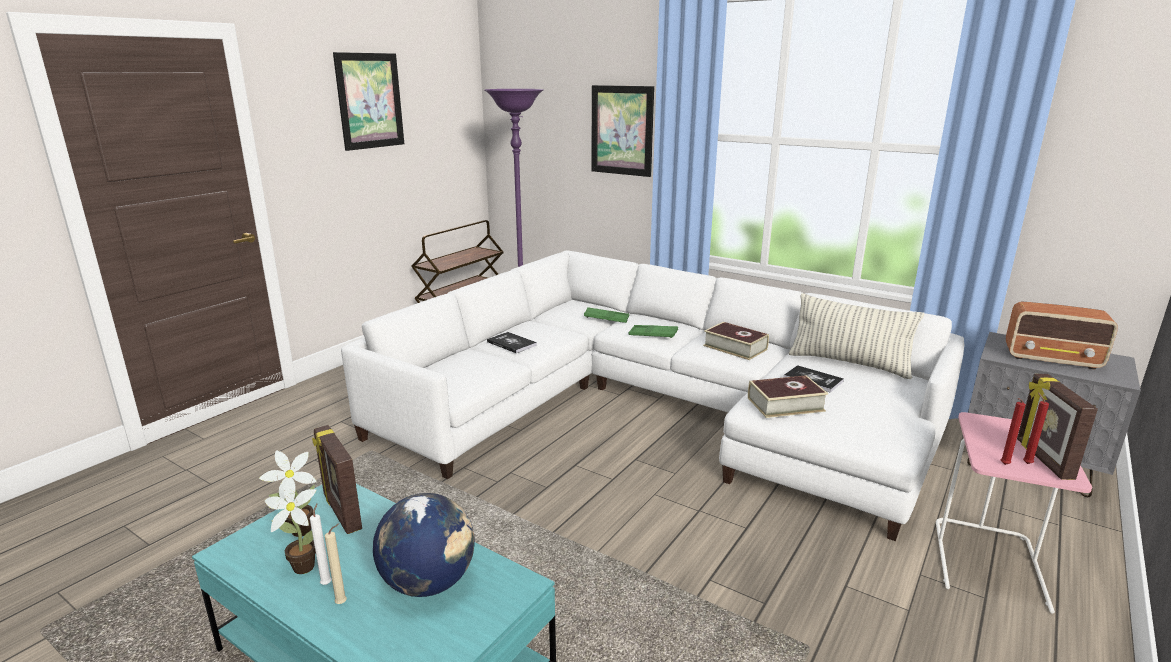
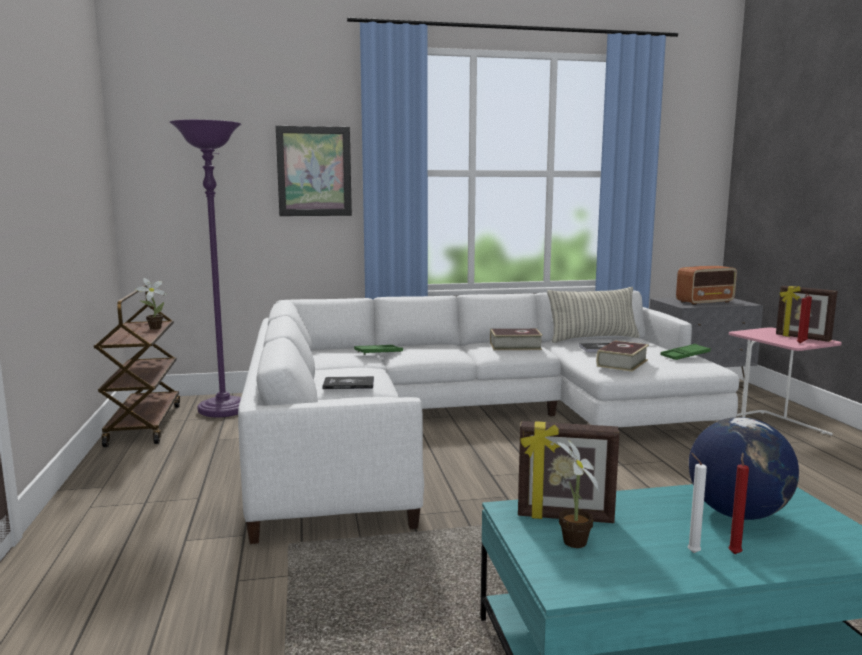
camera: 45 degrees left, 10 degrees down
(301, 566) = (645, 557): potted plant -> potted plant (153, 328)
(343, 603) = (734, 553): beige candle -> red candle
(370, 101) = (47, 120): picture -> none
(653, 334) = (443, 353): green tray -> green tray (685, 355)

